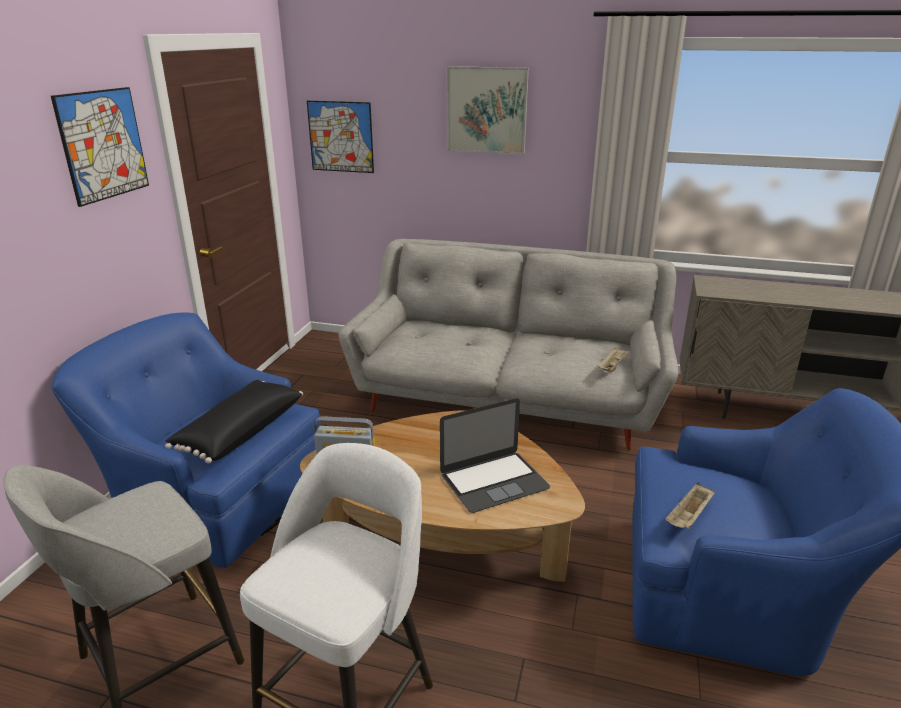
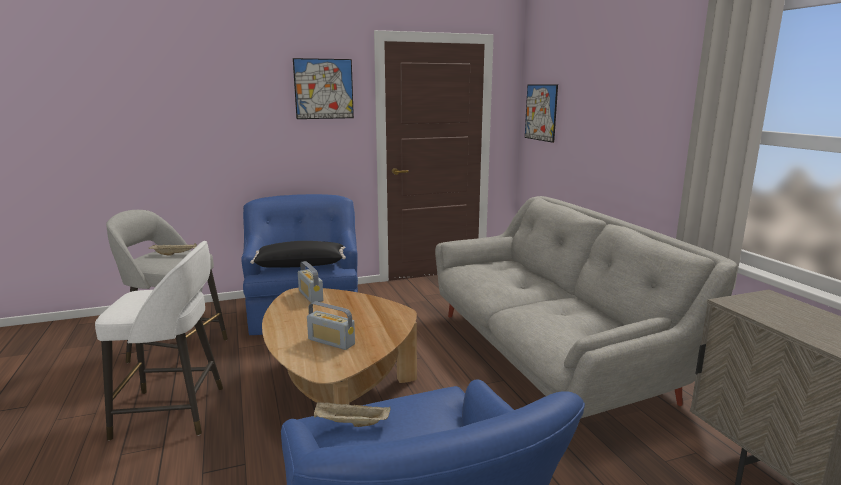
camera: 55 degrees right, 10 degrees down
(486, 110) = (624, 88): picture -> none
(494, 481) = (331, 342): laptop -> radio
(612, 366) = (575, 339): beige tray -> beige tray (175, 254)

